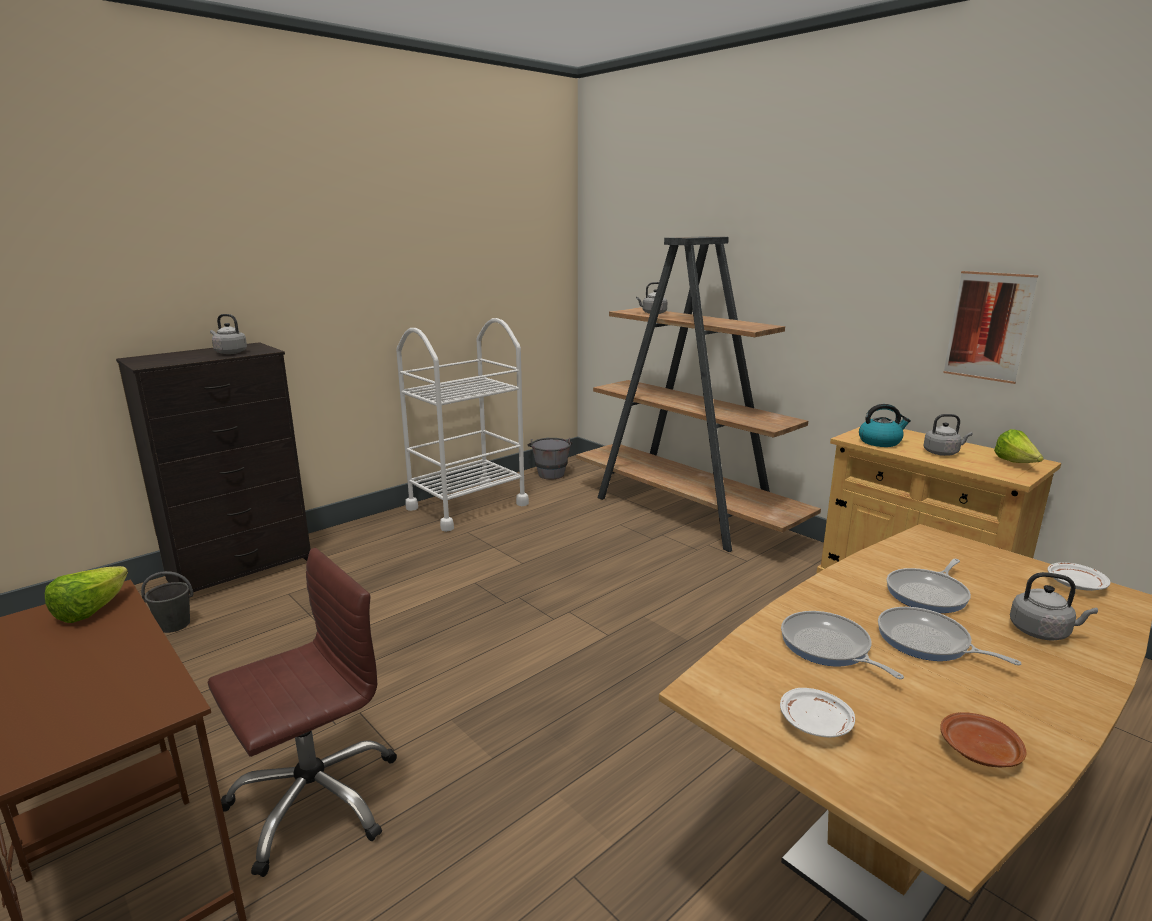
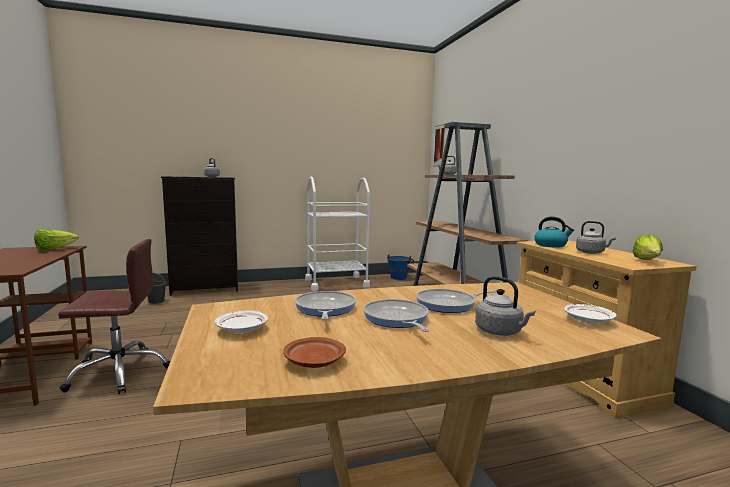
camera: 25 degrees right, 10 degrees down
(550, 472) = (399, 276): grey bucket -> blue bucket
(988, 326) = (641, 160): picture -> picture (440, 145)

